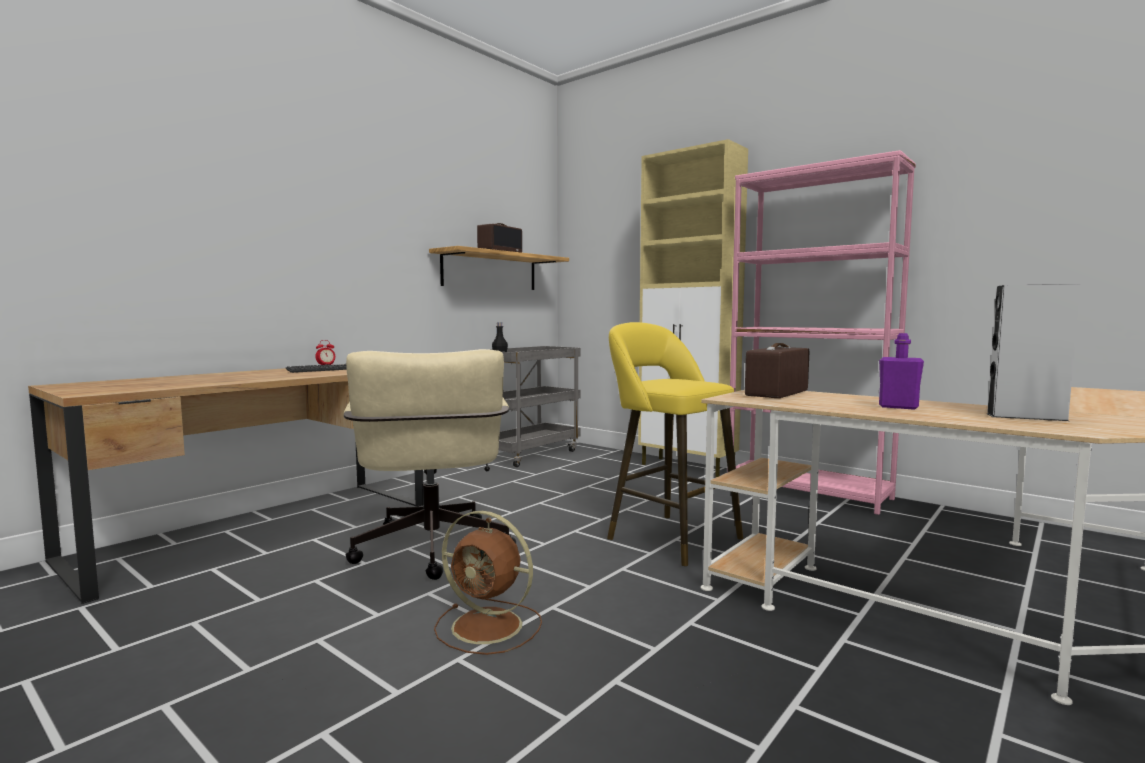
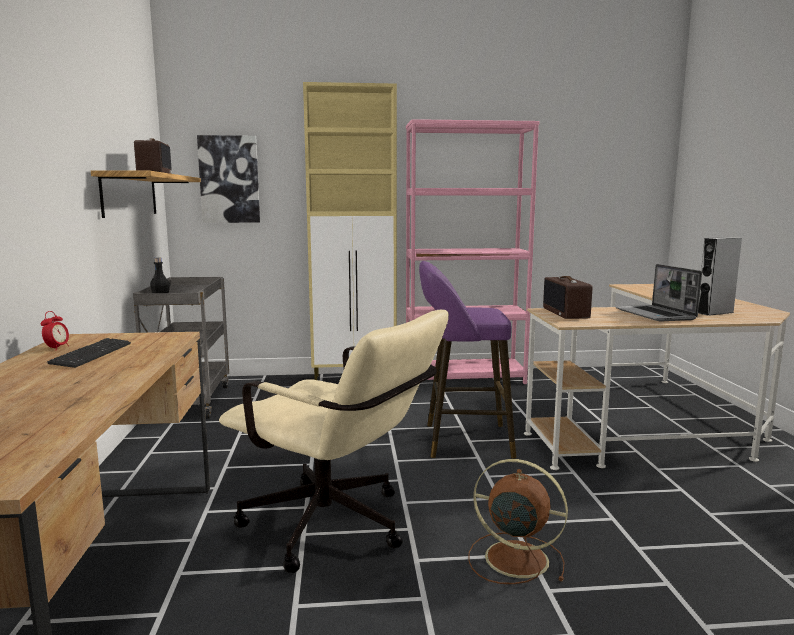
camera: 45 degrees left, 5 degrees up
(490, 627) = (513, 558): brown fan -> brown fan turned 135 degrees counterclockwise
(601, 259) = (229, 179): none -> picture
(668, 537) = (462, 441): yellow stool -> purple stool
(898, 407) = (656, 315): purple bottle -> laptop

